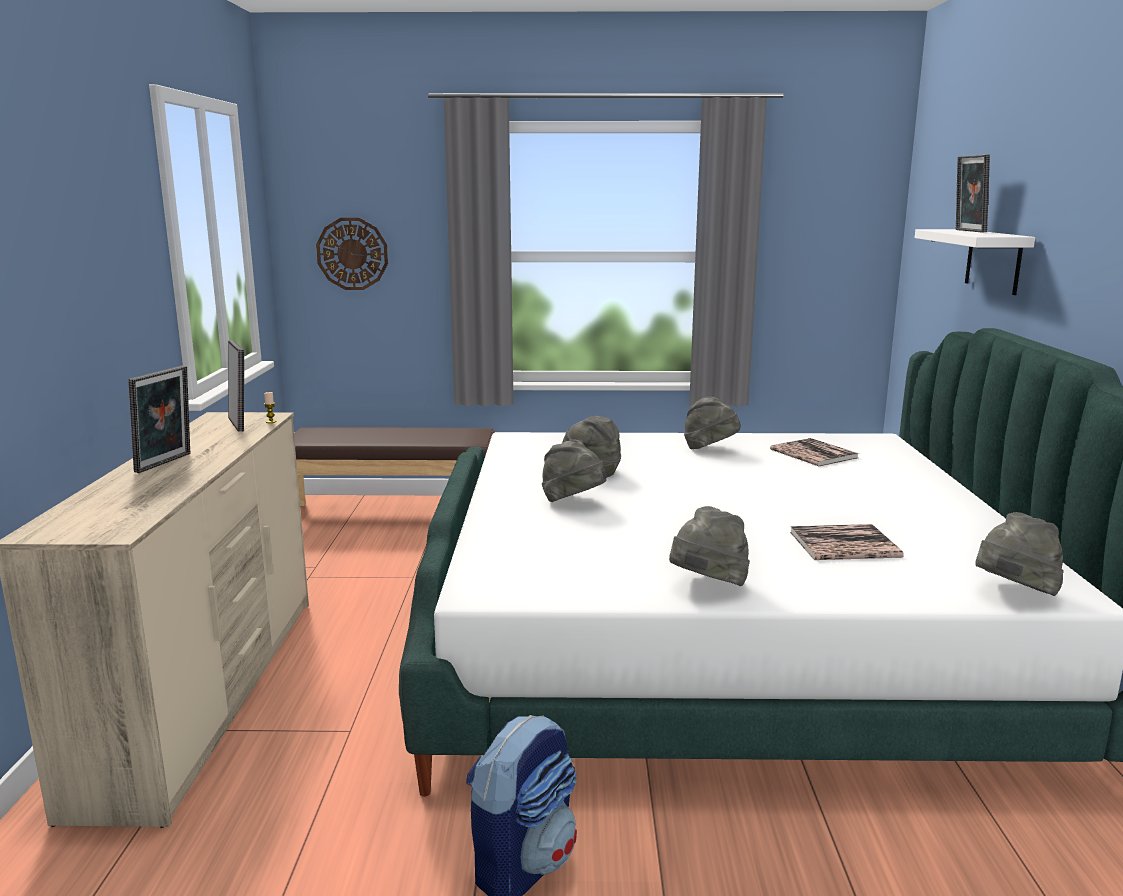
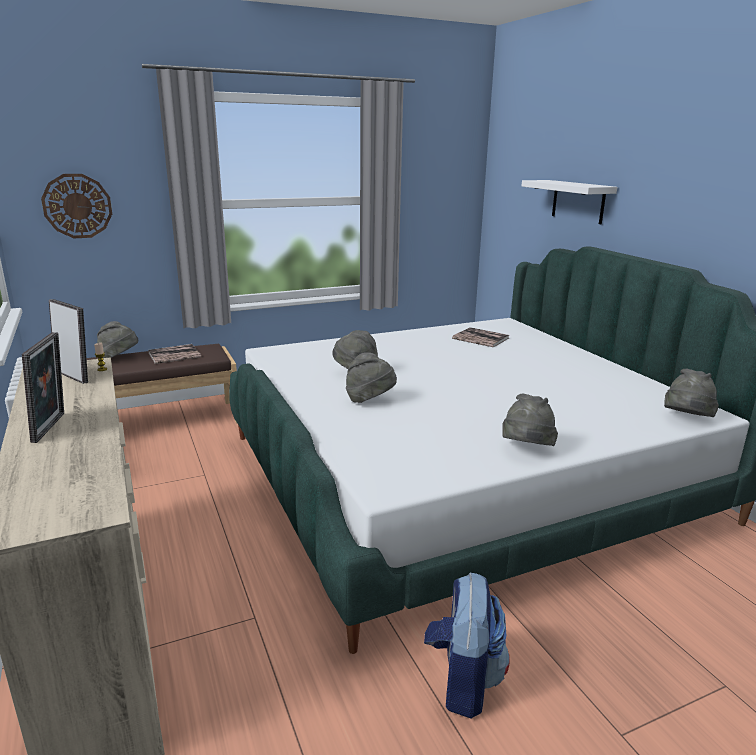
camera: 25 degrees left, 5 degrees up
(710, 449) = (415, 343): grey hat -> grey hat (119, 358)
(844, 544) = (568, 402): book -> book (174, 355)
(967, 231) = (560, 182): picture frame -> none

